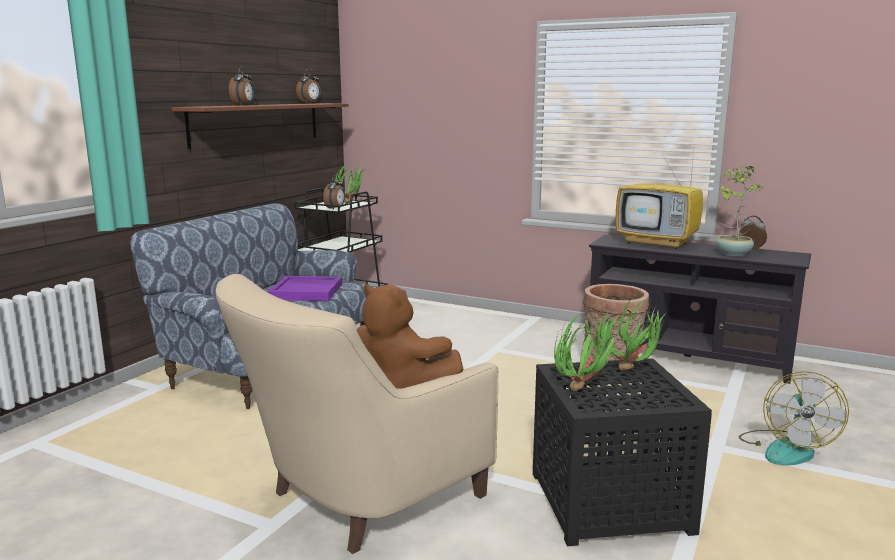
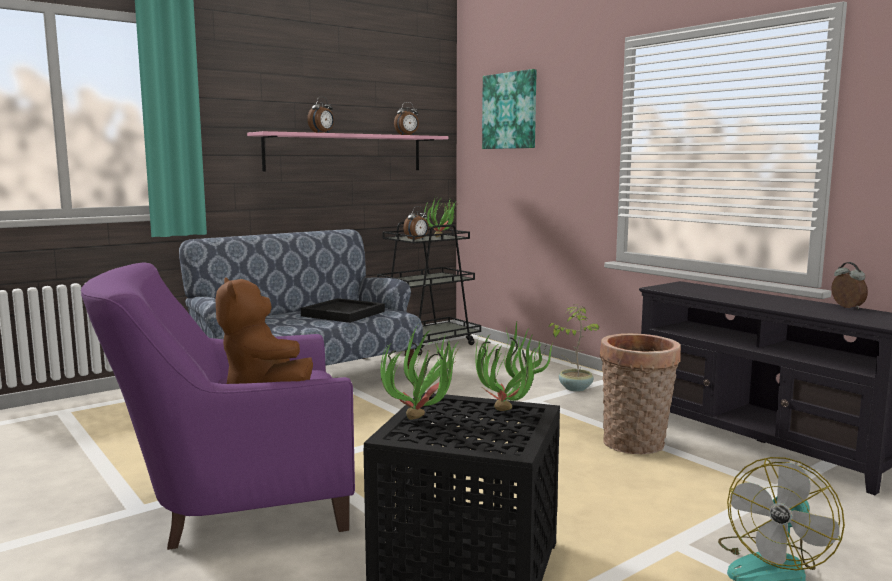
camera: 25 degrees right, 5 degrees down
(257, 123) = (345, 152): brown shelf -> pink shelf
(307, 291) = (344, 313): purple tray -> black tray
(359, 499) = (232, 506): beige armchair -> purple armchair
(408, 79) = (510, 111): none -> picture
(658, 243) = (729, 292): television -> none
(732, 254) = (807, 309): potted plant -> potted plant (575, 388)

